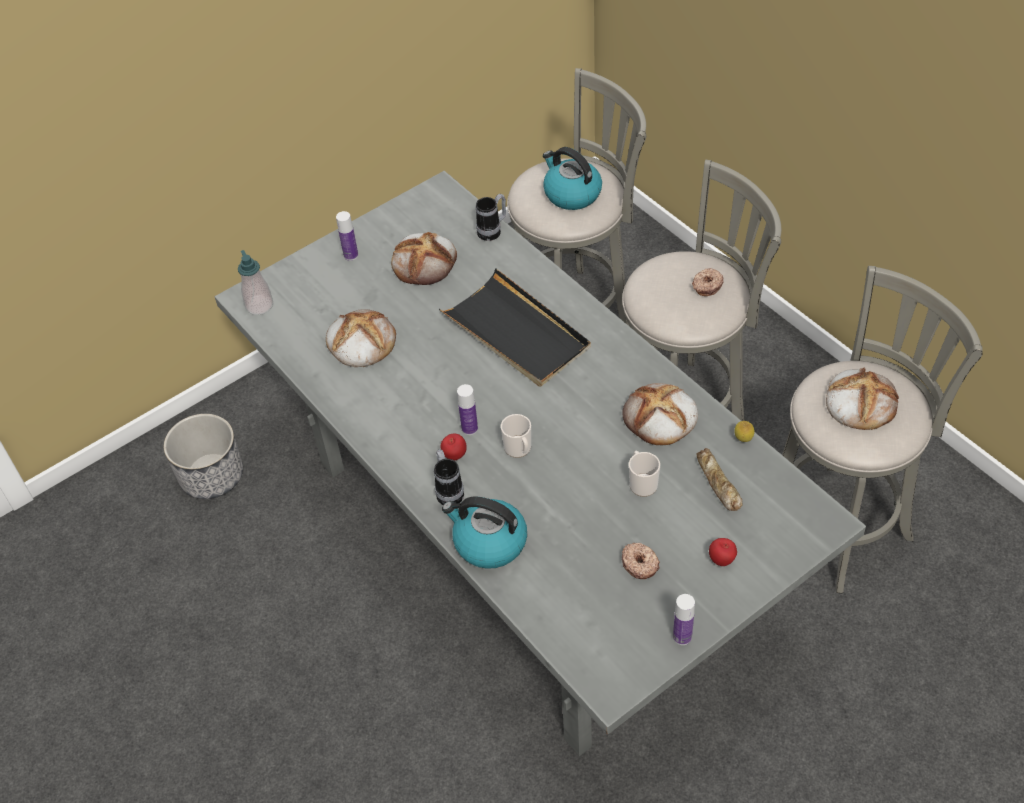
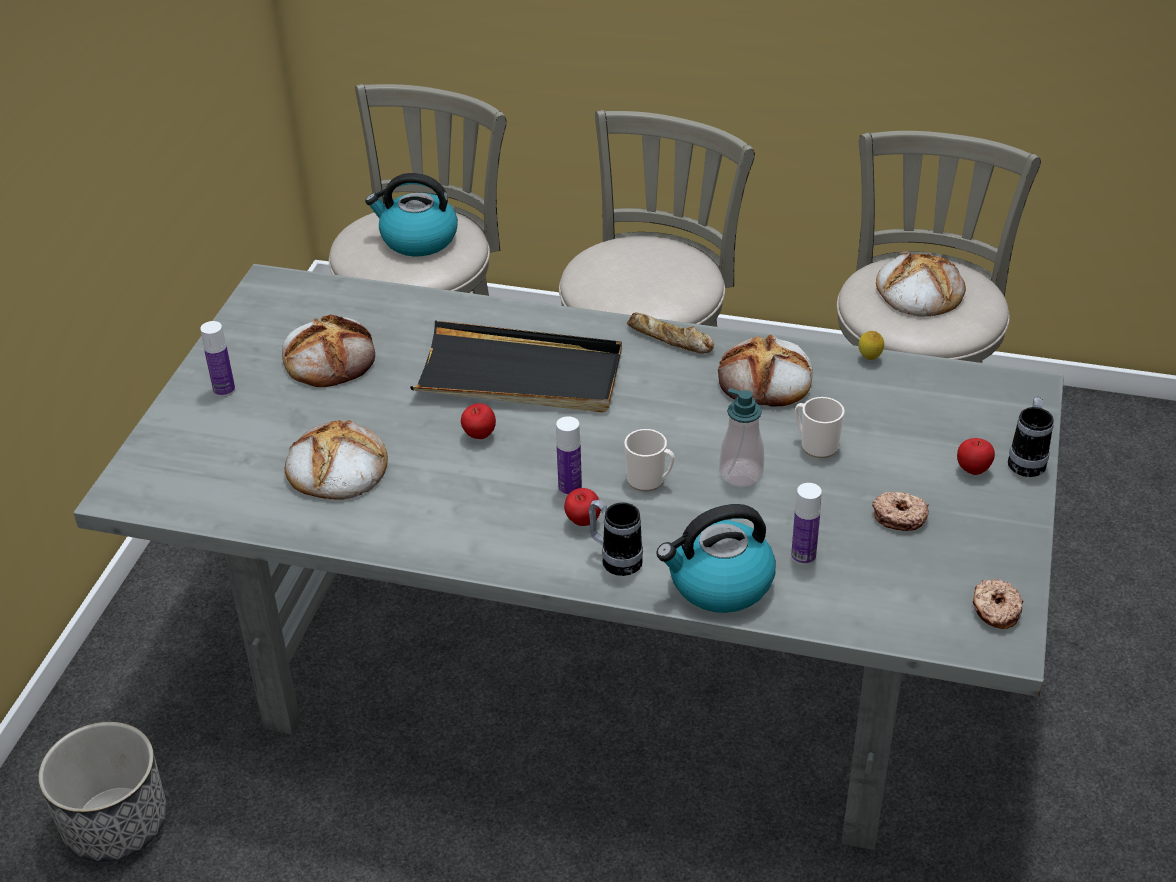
camera: 40 degrees left, 10 degrees down
(259, 305) = (153, 493): soap dispenser -> soap dispenser (741, 474)
(454, 363) = (479, 436): none -> apple
(493, 231) = (381, 295): mug -> mug (1027, 460)
(682, 637) = (1016, 557): bottle -> bottle (803, 556)
(707, 285) = (659, 260): donut -> donut (995, 610)
(717, 483) = (890, 407): bread -> bread (670, 339)

